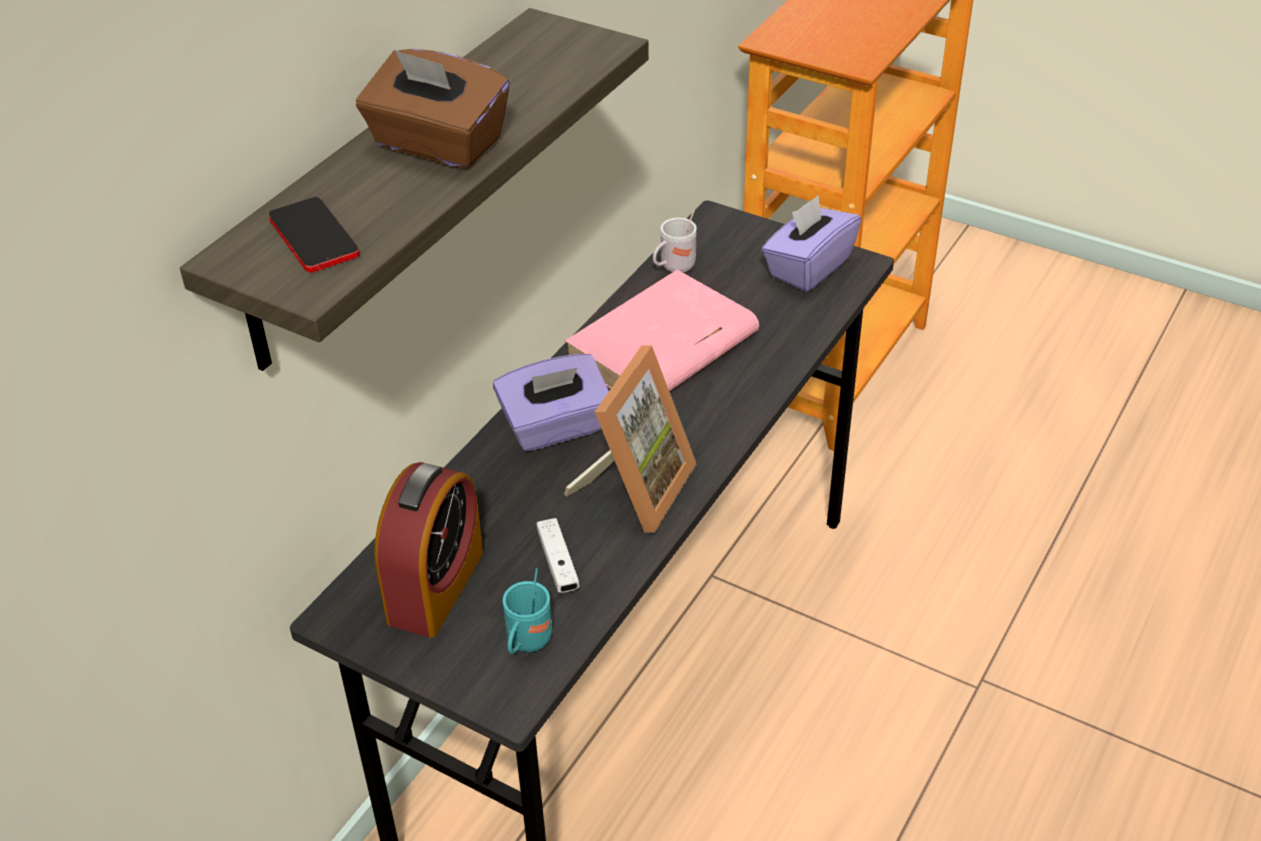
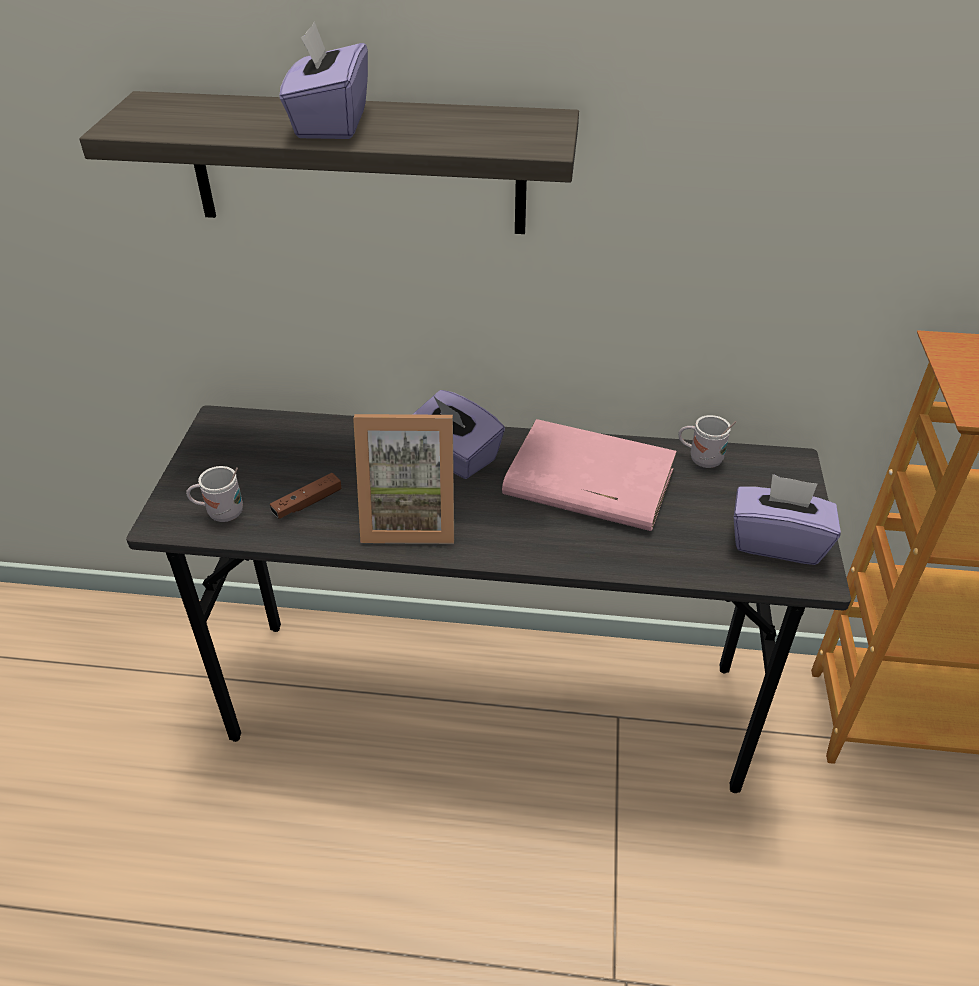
camera: 65 degrees right, 0 degrees up
(313, 237) = (181, 115): phone -> none
(436, 587) = (261, 453): alarm clock -> none
(437, 144) = (330, 123): brown tissue box -> purple tissue box
(526, 644) = (220, 513): turquoise mug -> white mug
(558, 563) = (307, 503): white game controller -> brown game controller

